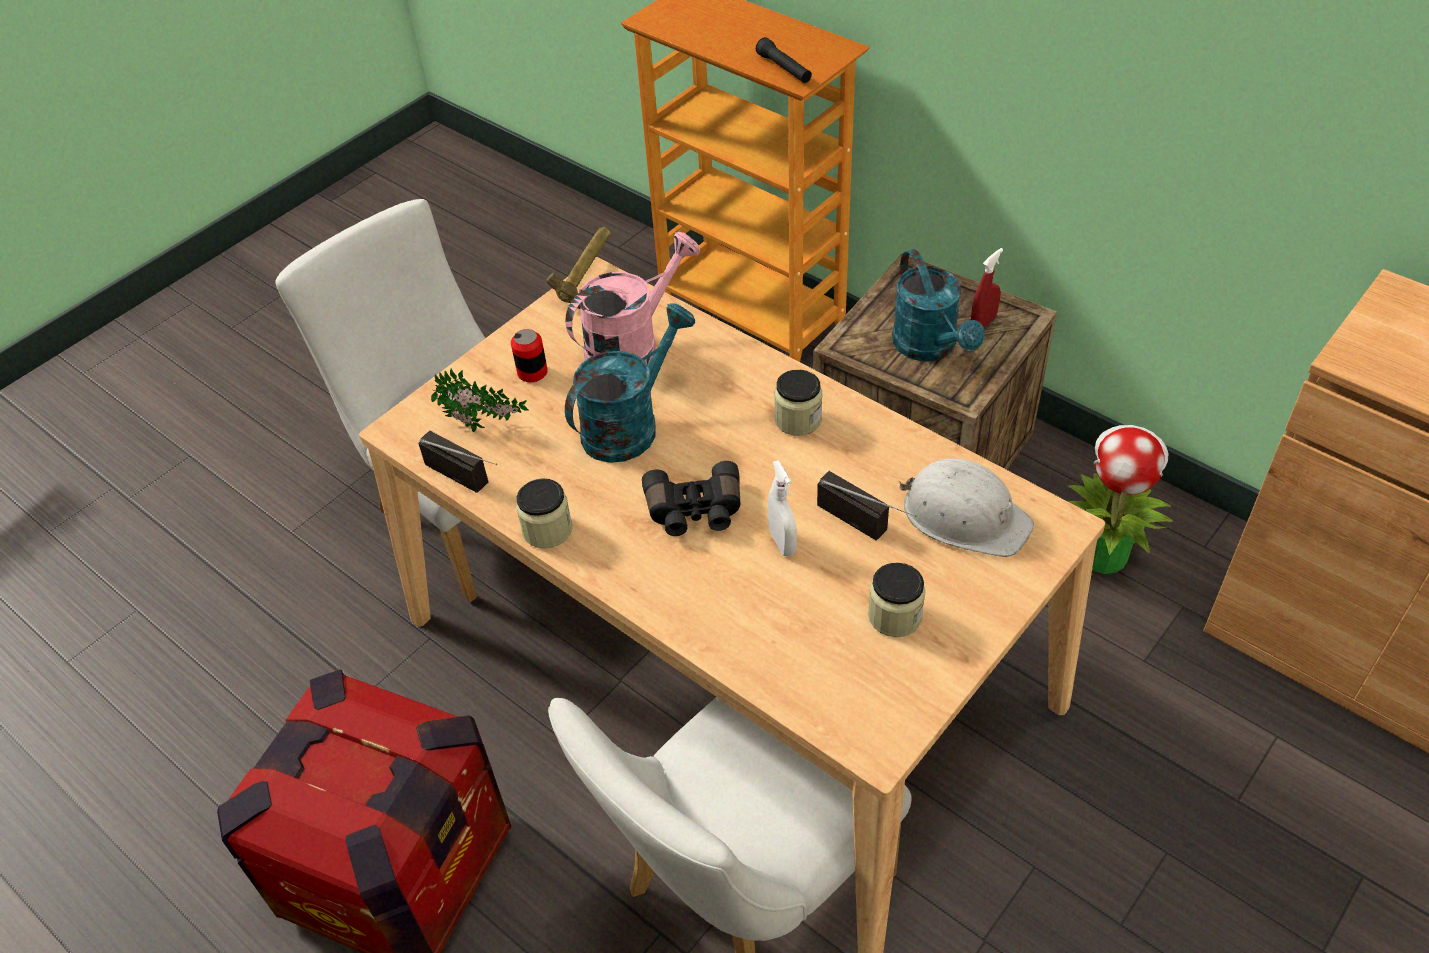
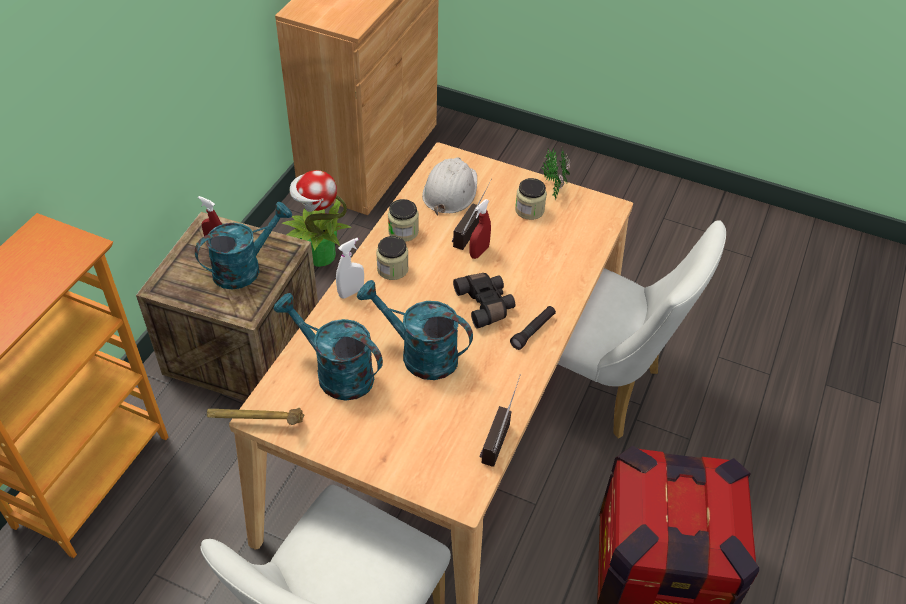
camera: 110 degrees left, 0 degrees up
(485, 428) = (446, 440): potted plant -> potted plant (553, 186)
(532, 372) = (379, 427): can -> none
(547, 530) = (527, 375): jar -> jar (403, 231)
(632, 344) = (336, 372): pink watering can -> turquoise watering can
(782, 543) = (496, 261): white spray bottle -> white spray bottle (351, 292)
(784, 69) = (69, 258): black flashlight -> black flashlight (533, 331)
(808, 525) = (479, 252): none -> red spray bottle

